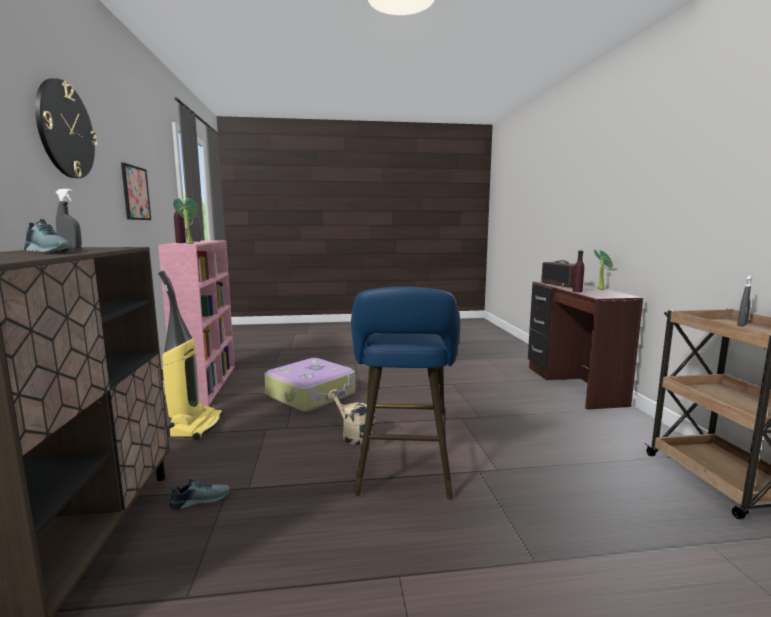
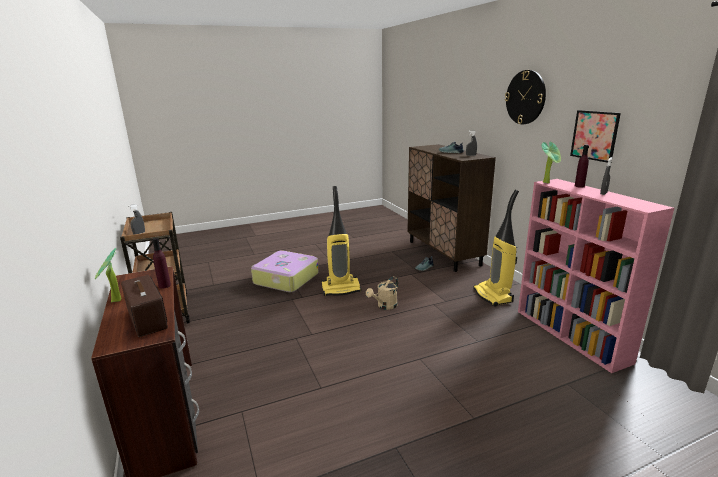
camera: 165 degrees right, 10 degrees up
(312, 394) = (455, 339): suitcase -> suitcase (285, 279)
(352, 435) = (384, 306): beige watering can -> beige watering can turned 105 degrees clockwise
(404, 476) = (341, 289): blue stool -> vacuum cleaner

